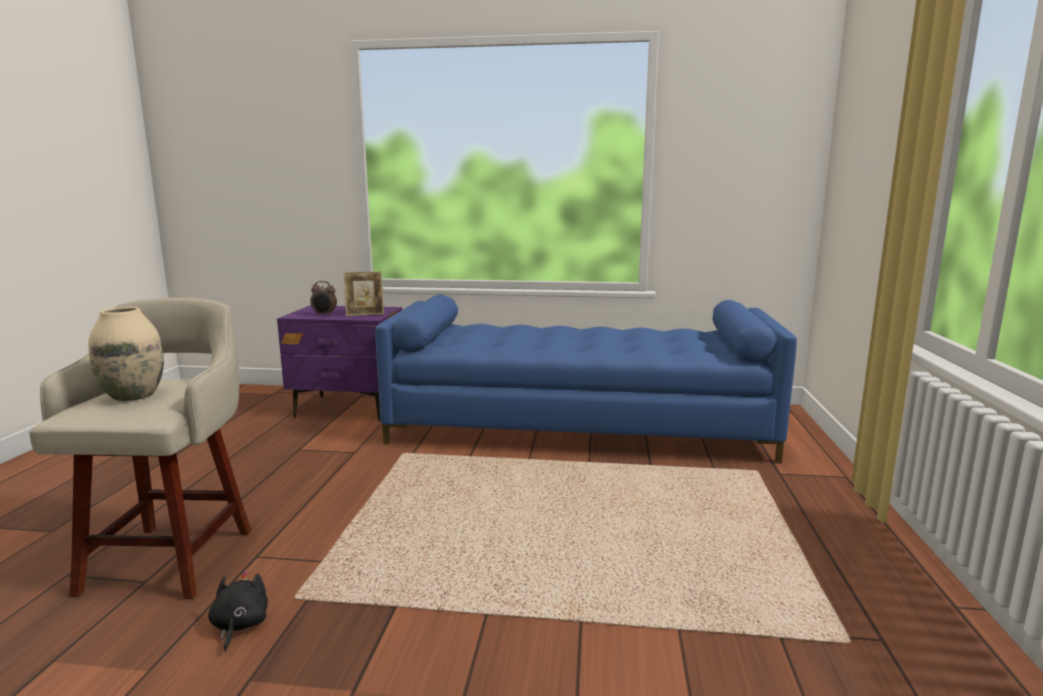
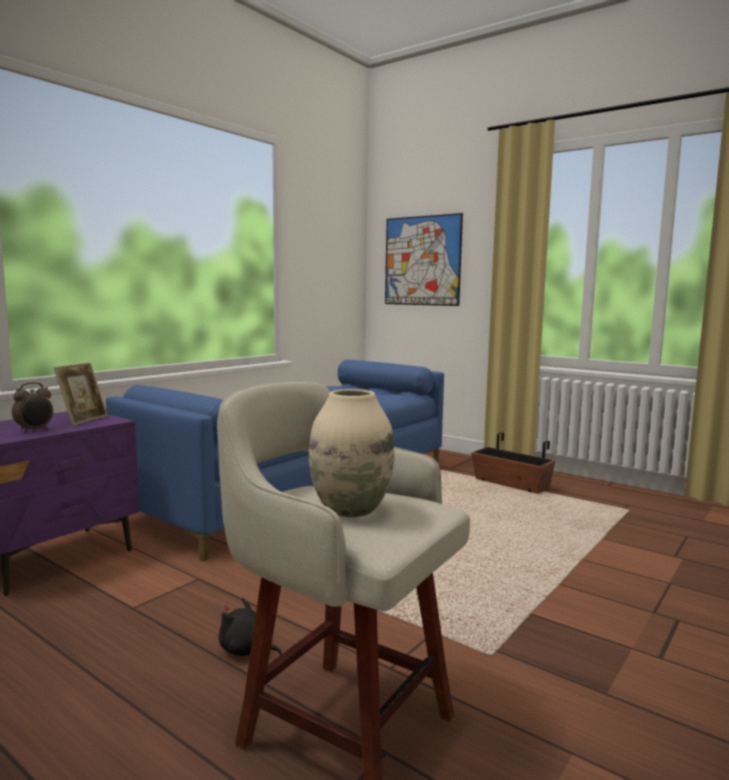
camera: 60 degrees left, 5 degrees down
(239, 626) = (520, 691): black plush toy -> black plush toy (246, 650)
(789, 524) = (511, 484): none -> planter
(861, 166) = (422, 261): none -> picture

